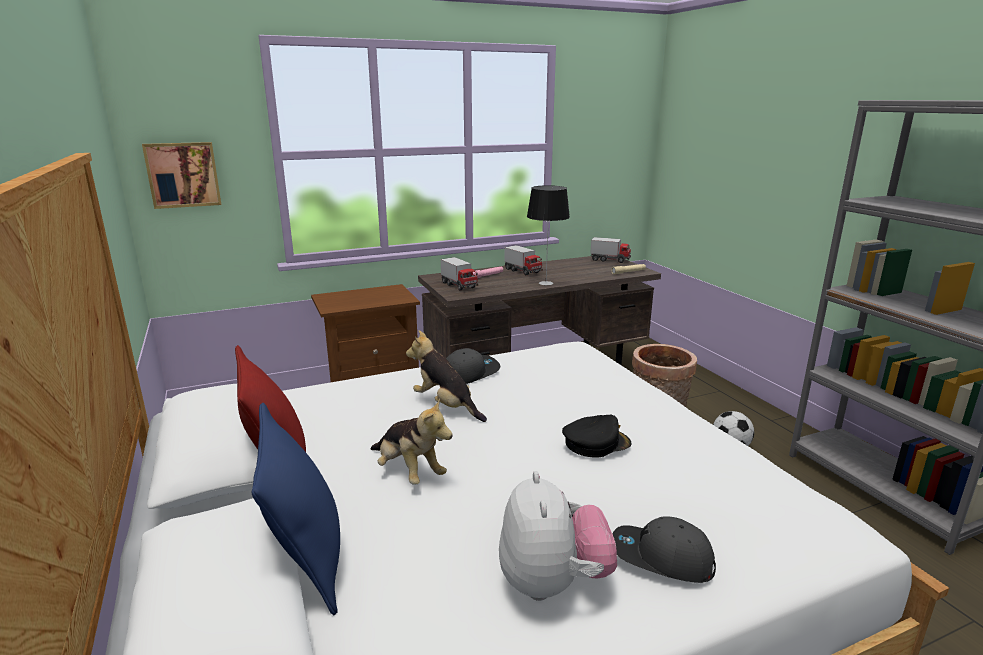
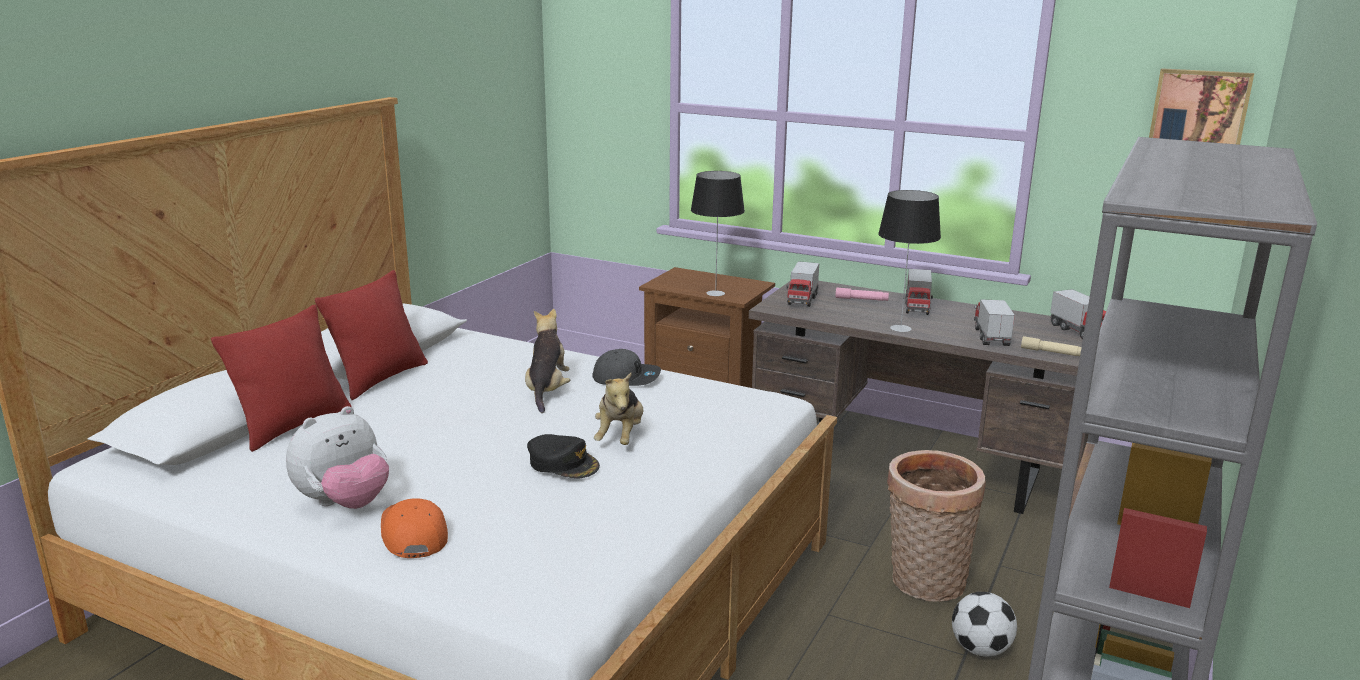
camera: 50 degrees right, 0 degrees up
(183, 174) = (591, 116): picture -> picture (1198, 113)
(307, 561) = (293, 425): blue pillow -> red pillow
(384, 301) = (715, 293): none -> table lamp
(409, 472) = (429, 415): plush toy -> plush toy (620, 437)
(589, 273) = (991, 336): none -> toy truck
(660, 558) = (413, 534): grey cap -> orange cap

